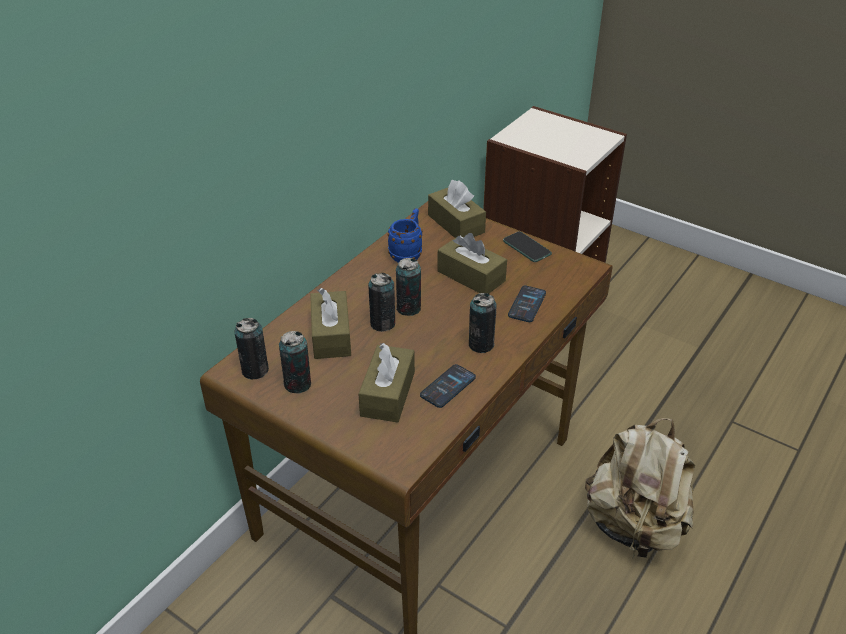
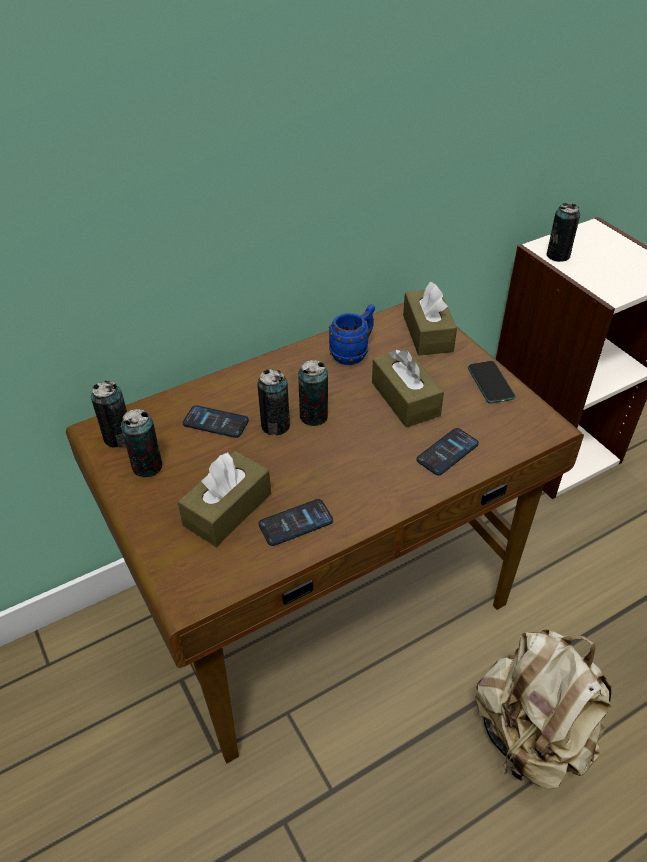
camera: 25 degrees right, 5 degrees up
(331, 335) = (215, 422): brown tissue box -> phone
(481, 344) = (364, 484): can -> can (558, 255)

